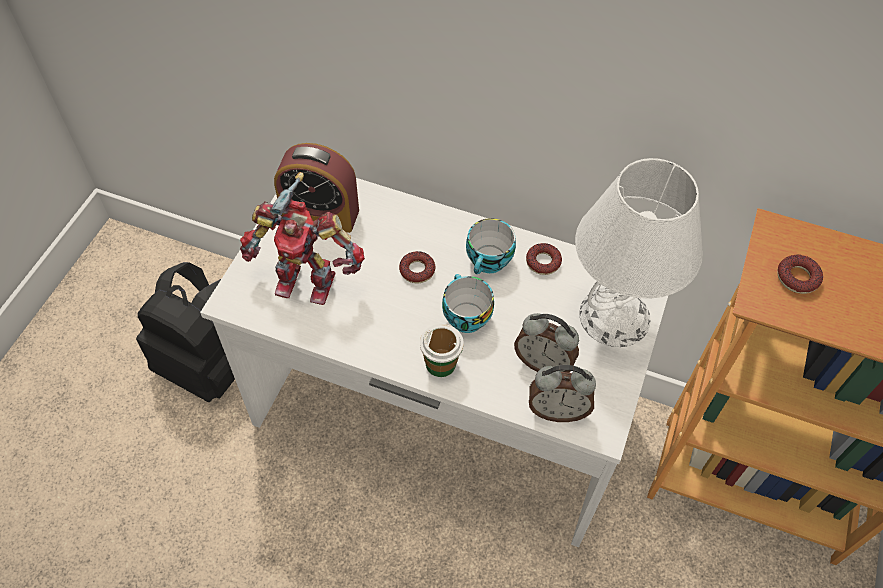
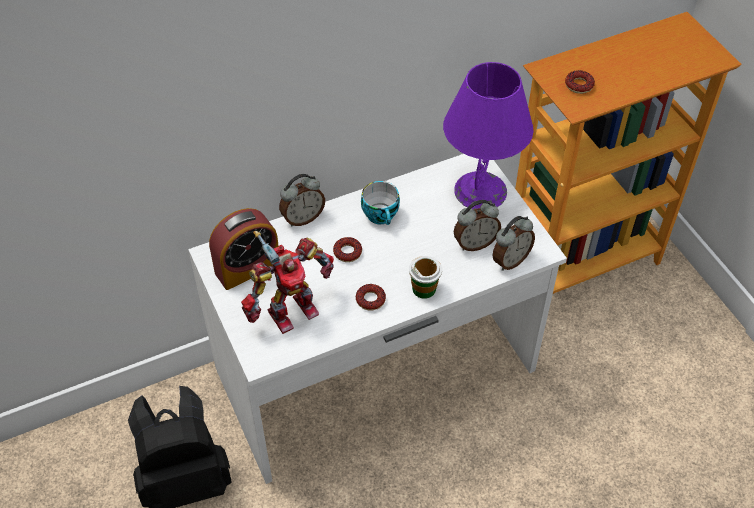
camera: 45 degrees left, 5 degrees down
(418, 207) = (302, 218): none -> alarm clock
(464, 316) = (405, 254): cup -> none
(543, 262) = (410, 192): donut -> donut (370, 300)
(614, 317) = (481, 191): white table lamp -> purple table lamp

